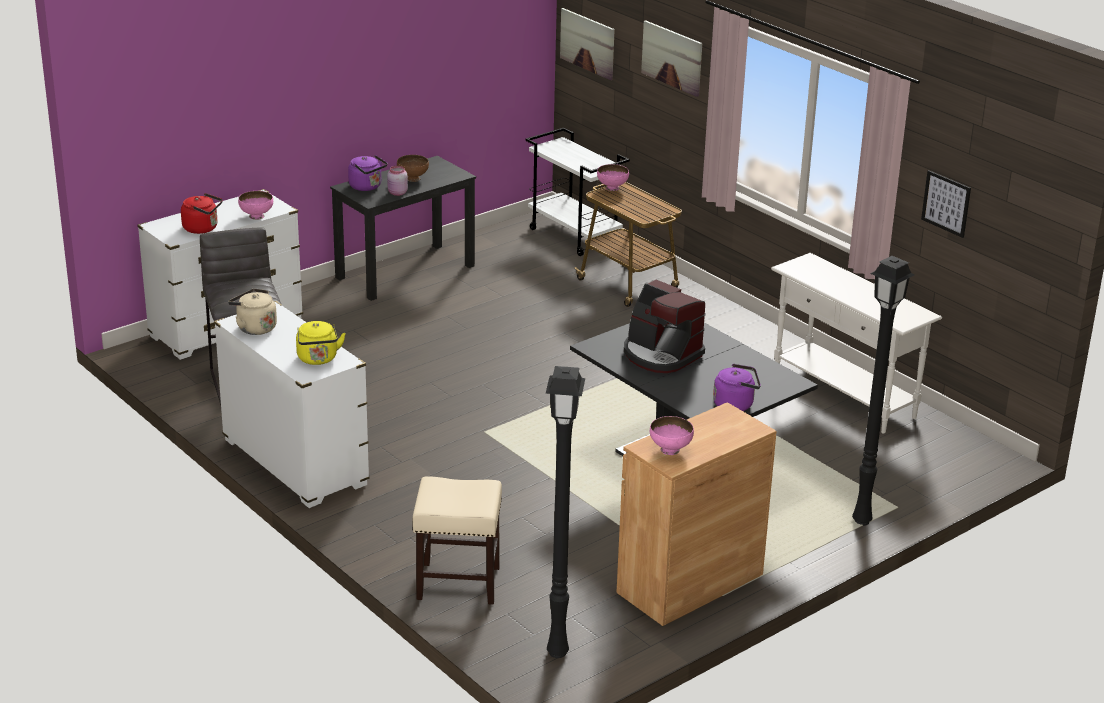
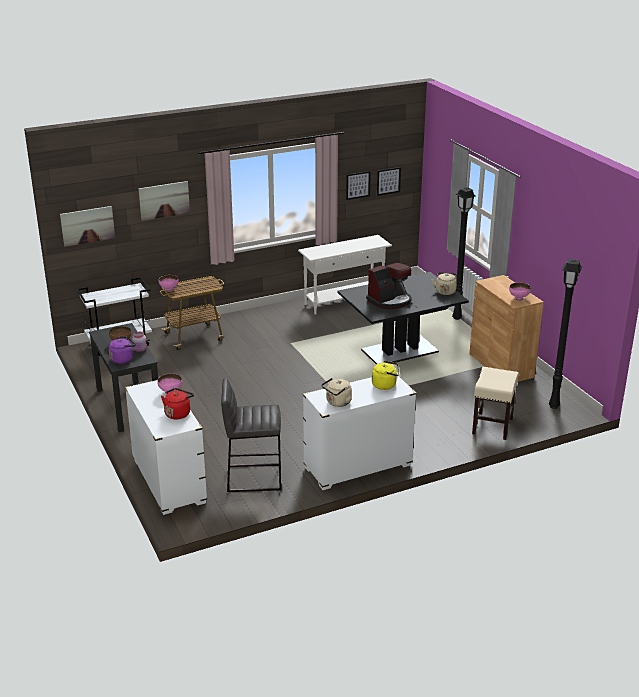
camera: 75 degrees left, 0 degrees up
(736, 404) = (445, 291): purple kettle -> beige kettle
(1002, 229) = (388, 181): none -> picture

